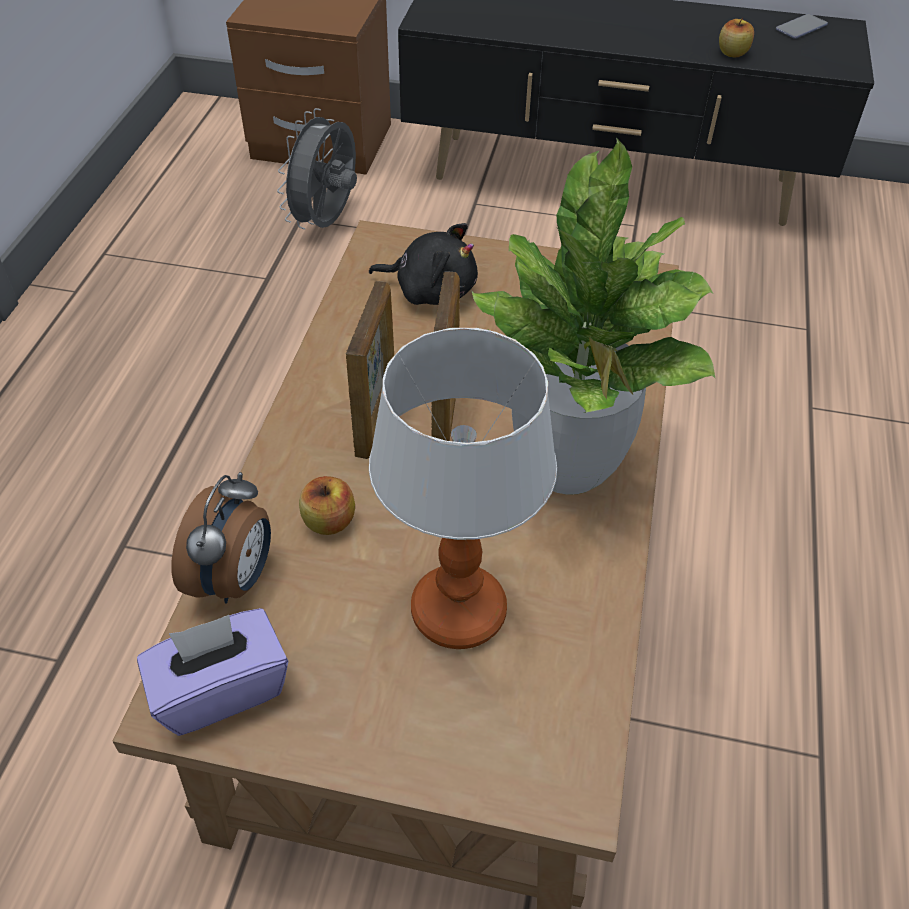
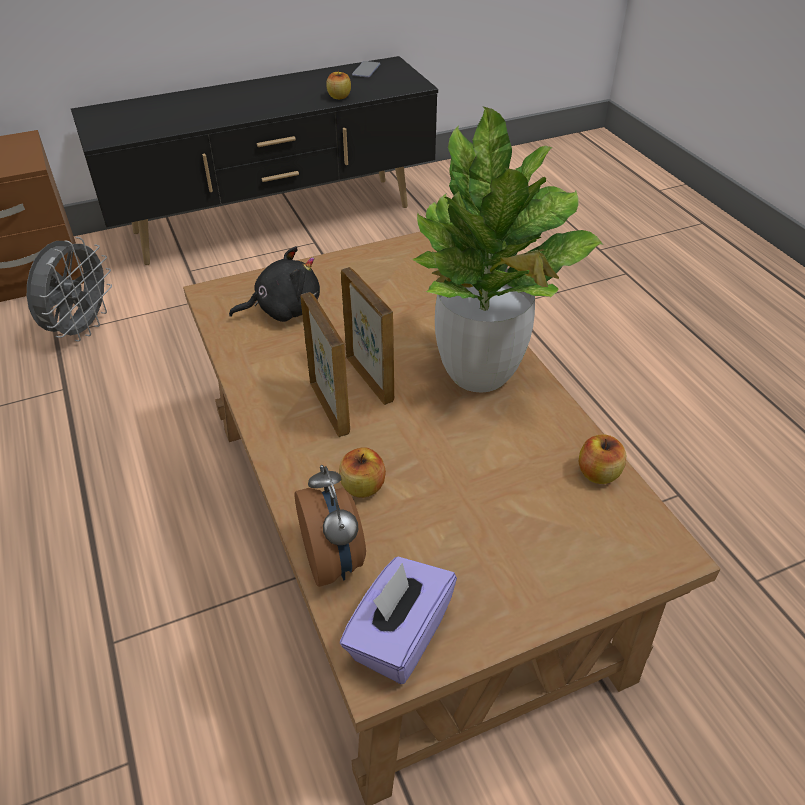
camera: 35 degrees left, 5 degrees down
(327, 222) = (82, 328): grey fan -> grey fan turned 150 degrees counterclockwise
(459, 610) = (501, 491): table lamp -> none
(585, 656) = (598, 473): none -> apple

